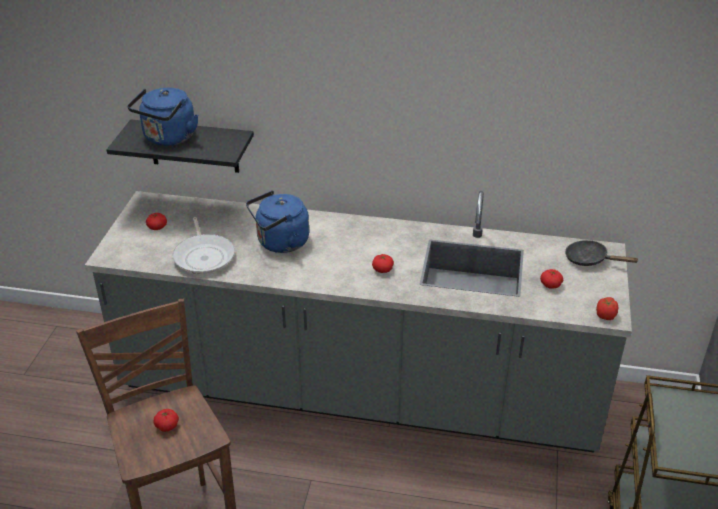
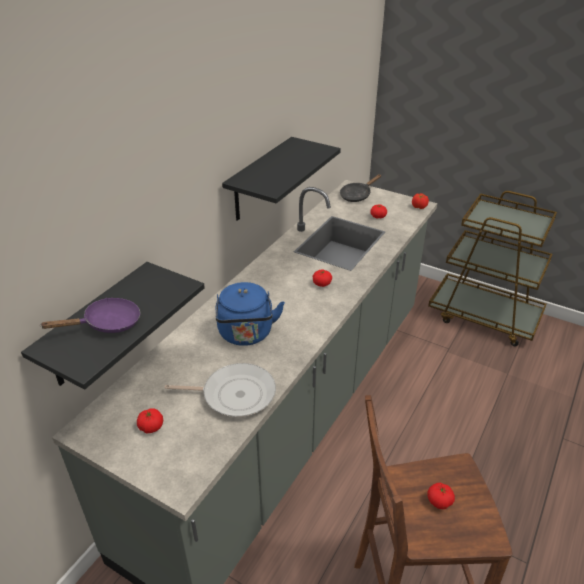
camera: 70 degrees left, 0 degrees up
(168, 138) = (107, 324): blue kettle -> purple frying pan
(428, 147) = (259, 180): none -> black shelf

